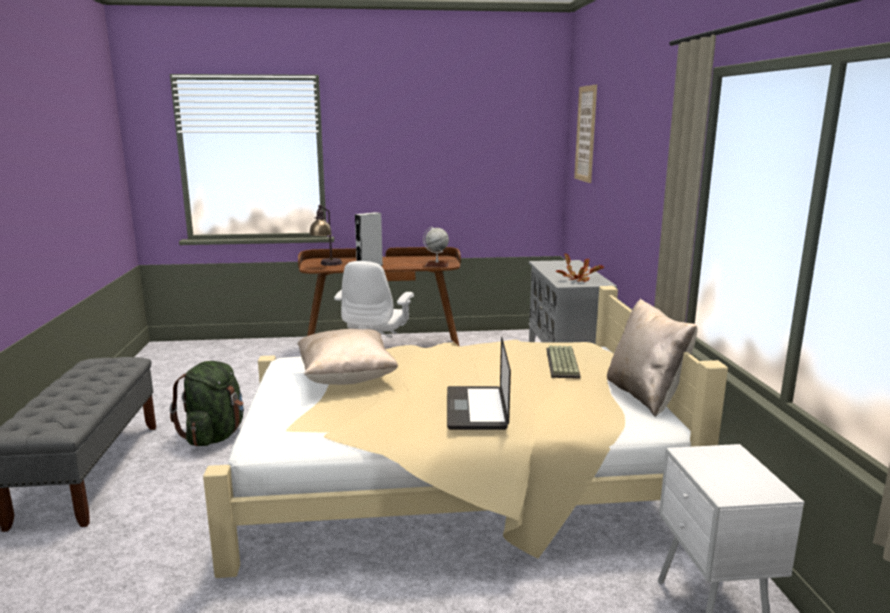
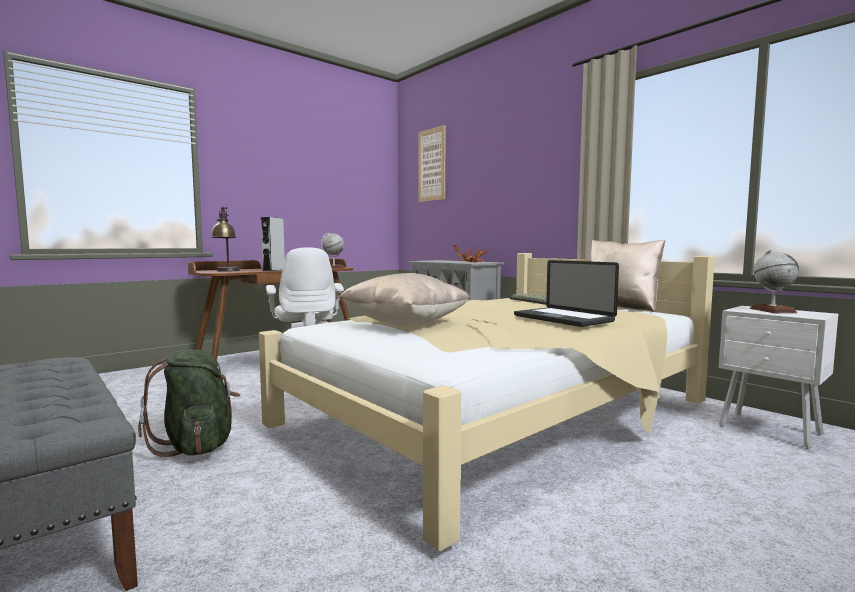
camera: 35 degrees left, 10 degrees down
(728, 467) = (772, 310): none -> globe

